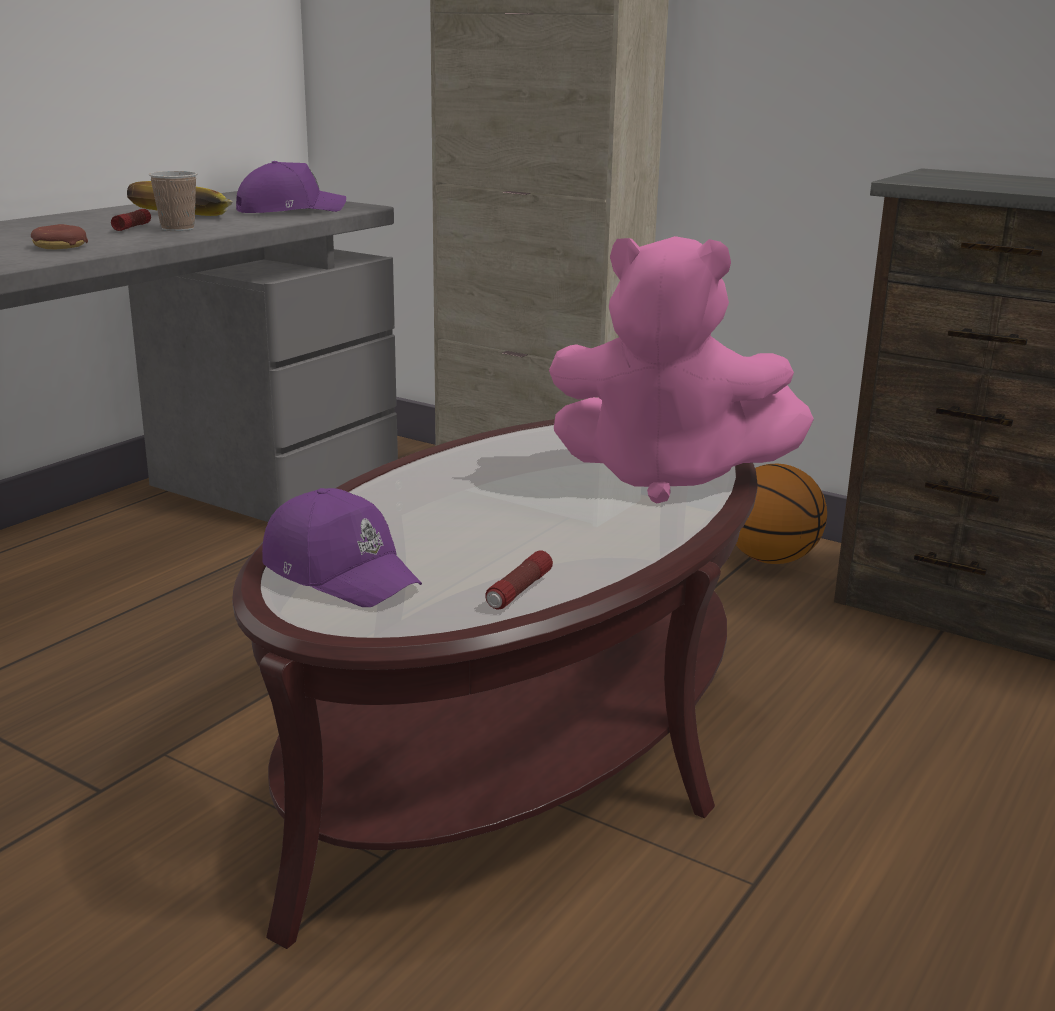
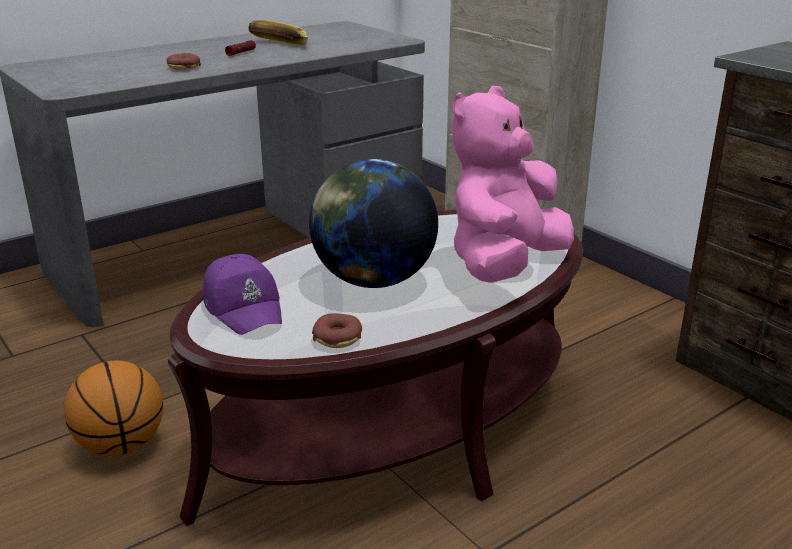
camera: 20 degrees right, 5 degrees up
(178, 228) = (266, 55): cup -> none
(289, 210) = (352, 41): purple cap -> none
(504, 516) = (373, 280): none -> globe
(519, 591) = (337, 338): flashlight -> donut
(666, 477) = (505, 265): pink plush toy -> pink plush toy turned 90 degrees clockwise
(770, 559) = (648, 320): basketball -> basketball (121, 445)

